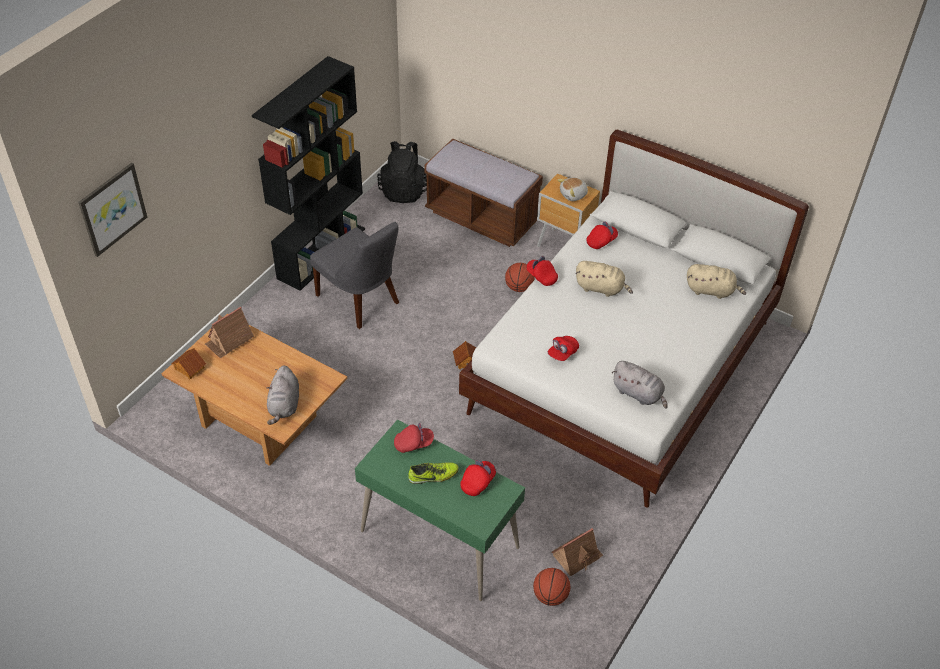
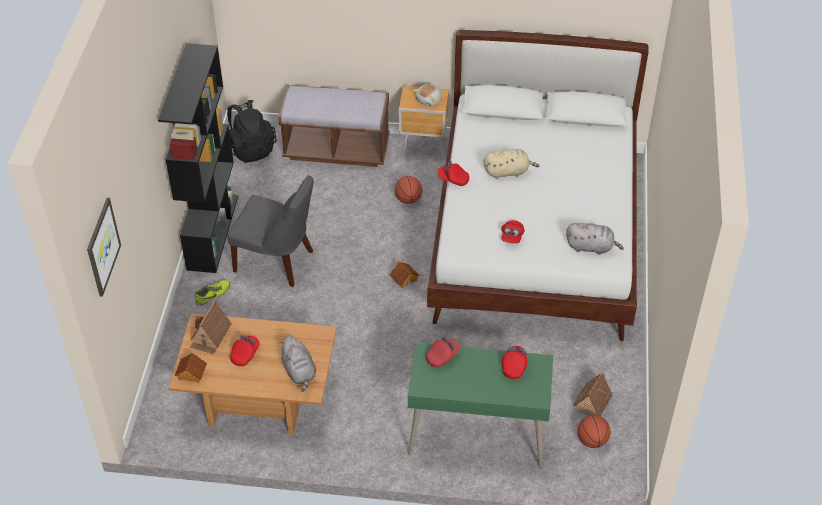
camera: 25 degrees left, 0 degrees up
(433, 476) = (476, 375): shoe -> shoe (213, 295)
(601, 241) = (482, 132): red cap -> red cap (245, 354)
(711, 291) = (595, 142): beige plush toy -> none

